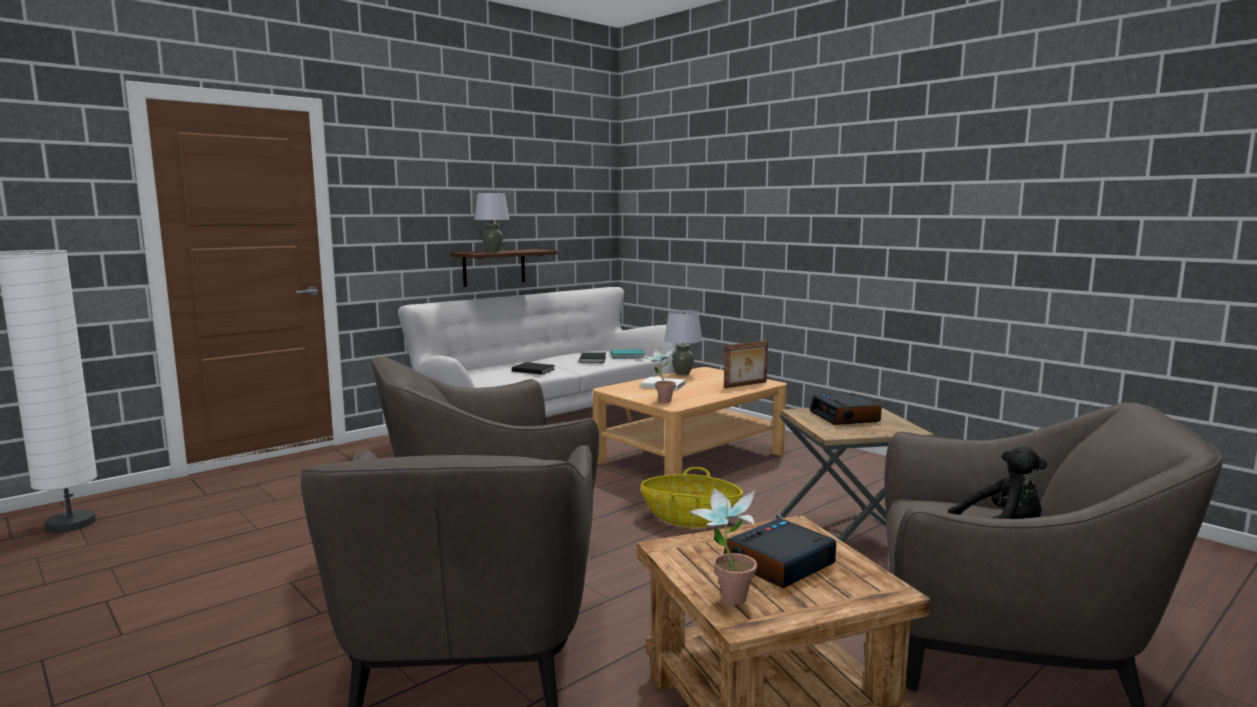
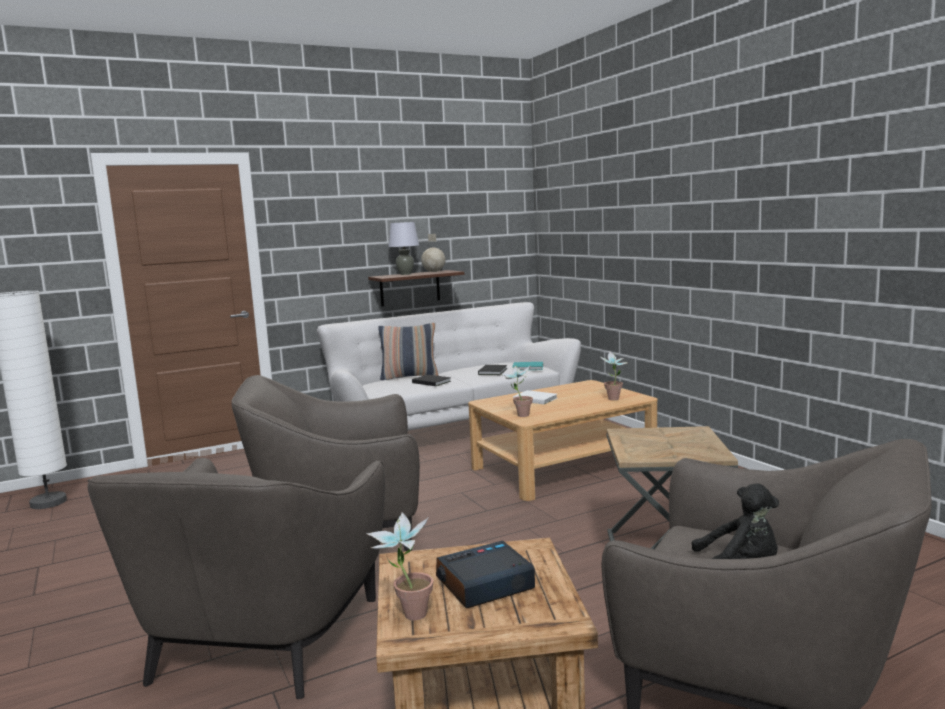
camera: 15 degrees right, 0 degrees up
(502, 365) = (409, 377): none -> pillow
(522, 250) = (434, 272): none -> globe
(682, 374) = (563, 387): grey table lamp -> none
(690, 518) = (526, 528): basket -> none
(746, 385) = (614, 400): picture frame -> potted plant
(845, 417) = (663, 438): alarm clock -> none

